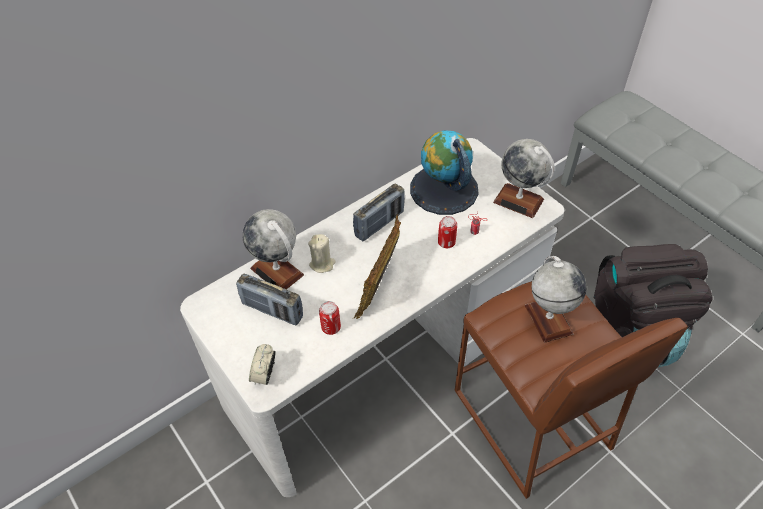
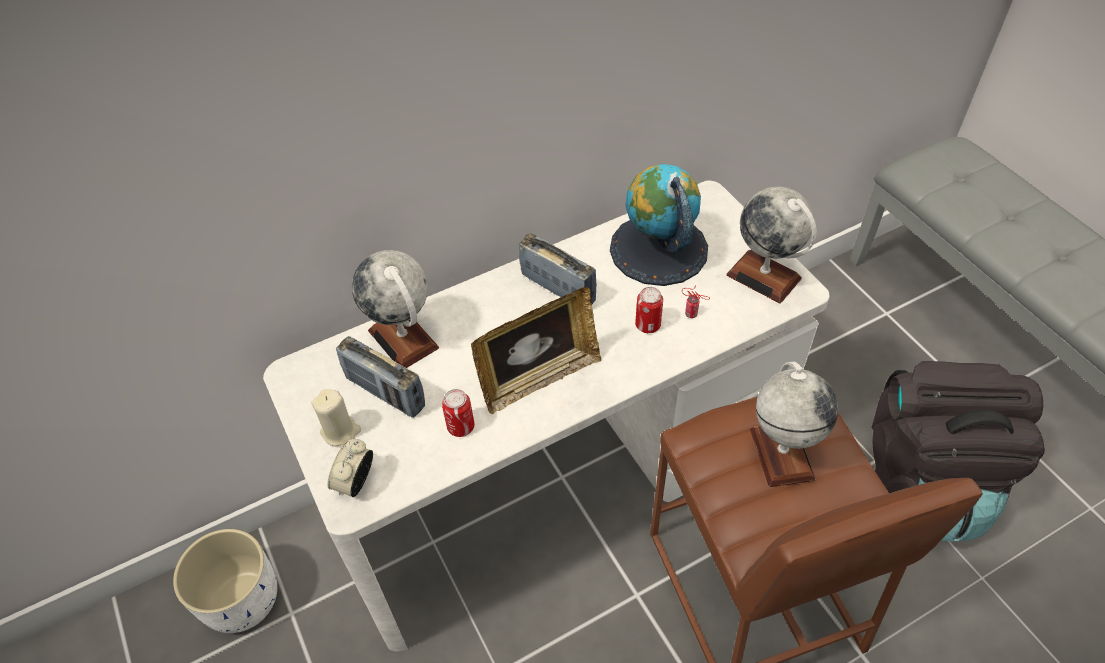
camera: 10 degrees right, 0 degrees up
(167, 476) = (242, 598): none -> white planter
(322, 264) = (467, 336): beige candle -> beige candle (340, 431)
(378, 288) = (539, 378): picture frame -> picture frame turned 150 degrees counterclockwise
(379, 224) = (558, 288): radio -> radio turned 105 degrees counterclockwise

